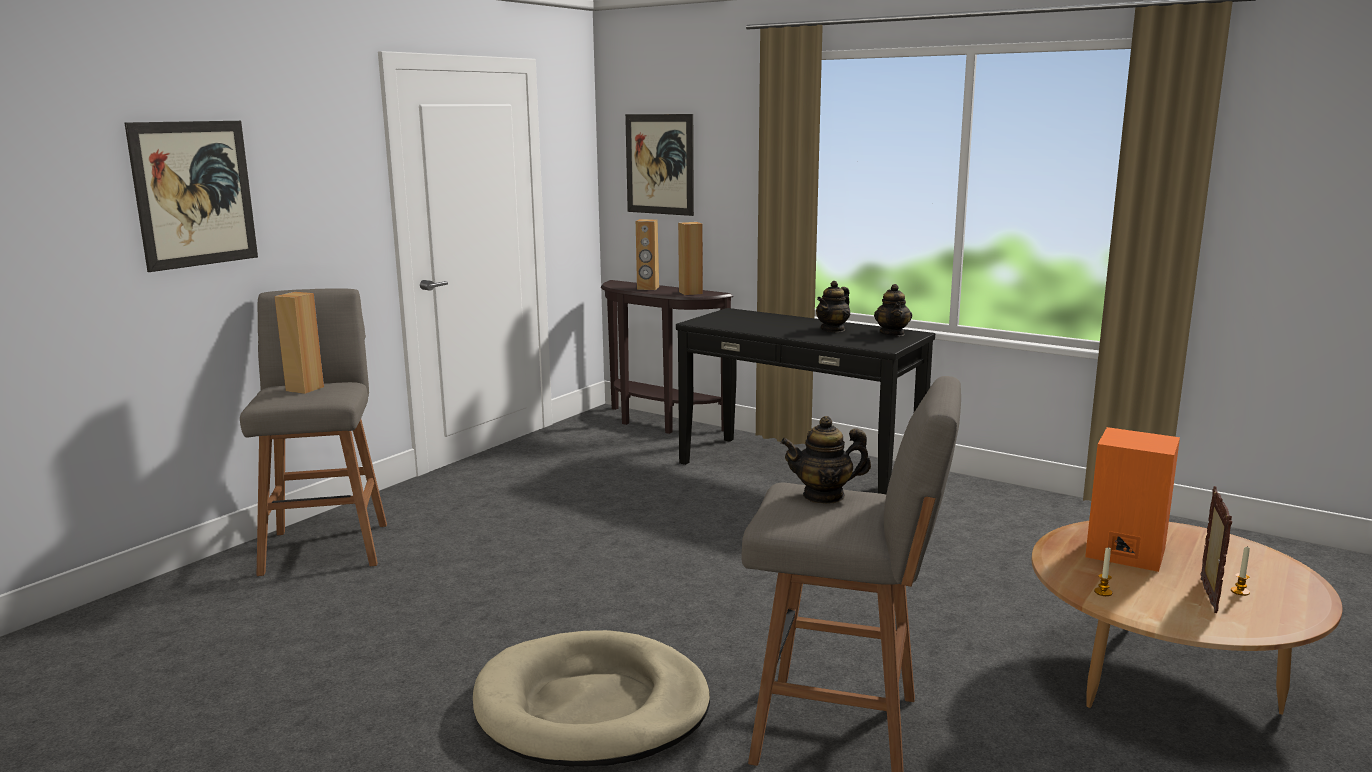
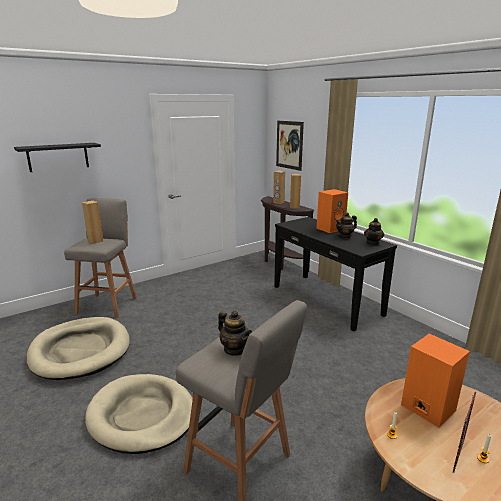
camera: 20 degrees right, 5 degrees up
(194, 194) = (58, 157): picture -> black shelf
(343, 635) = (80, 350): none -> beige dog bed
(793, 321) = (330, 228): none -> orange speaker
(824, 496) = (235, 349): teapot -> teapot turned 150 degrees counterclockwise

